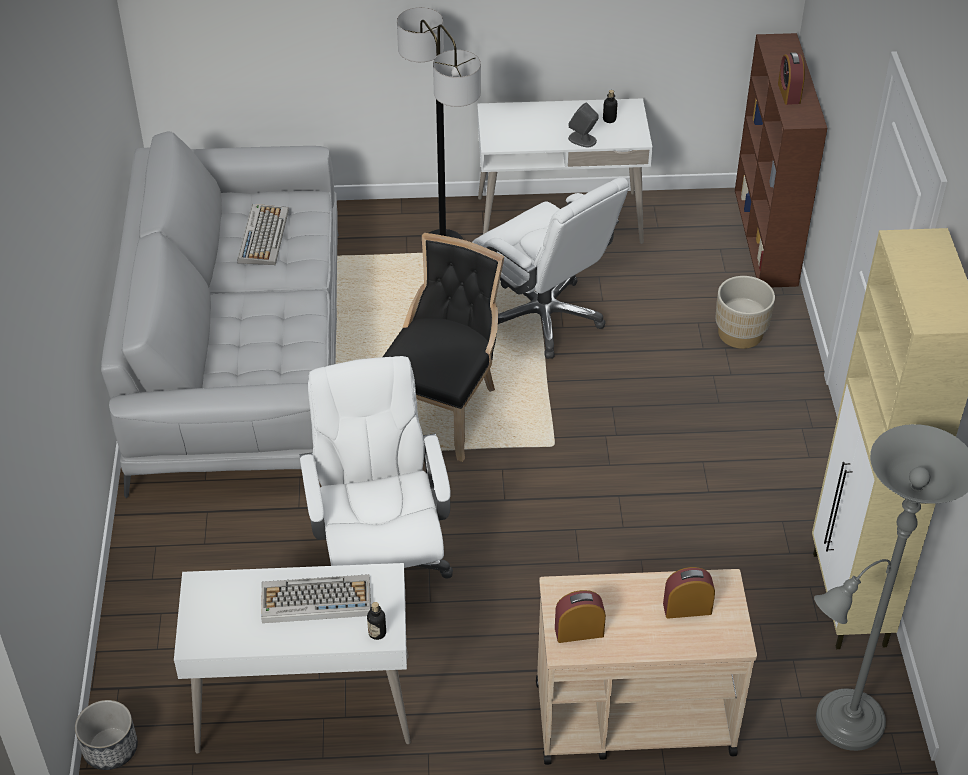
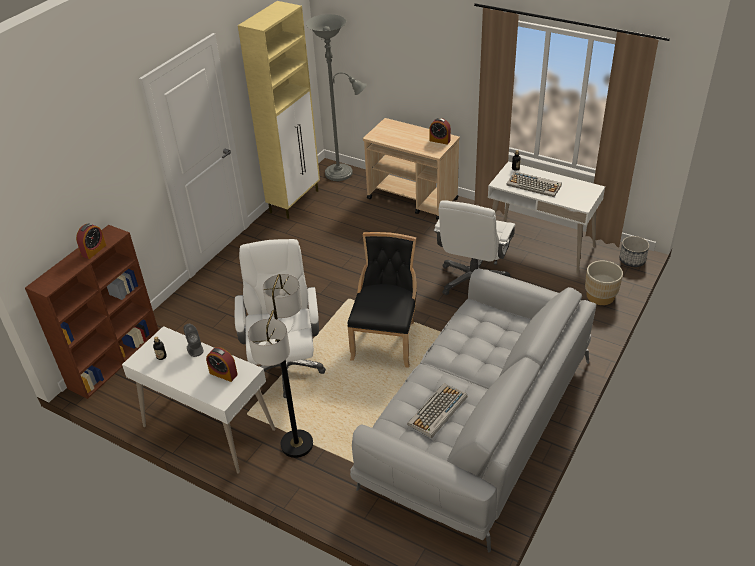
camera: 145 degrees left, 5 degrees down
(442, 408) = (386, 339): black chair -> black chair turned 135 degrees clockwise
(687, 608) = (394, 134): alarm clock -> alarm clock (223, 373)
(740, 333) = (200, 313): beige planter -> beige planter (600, 296)

